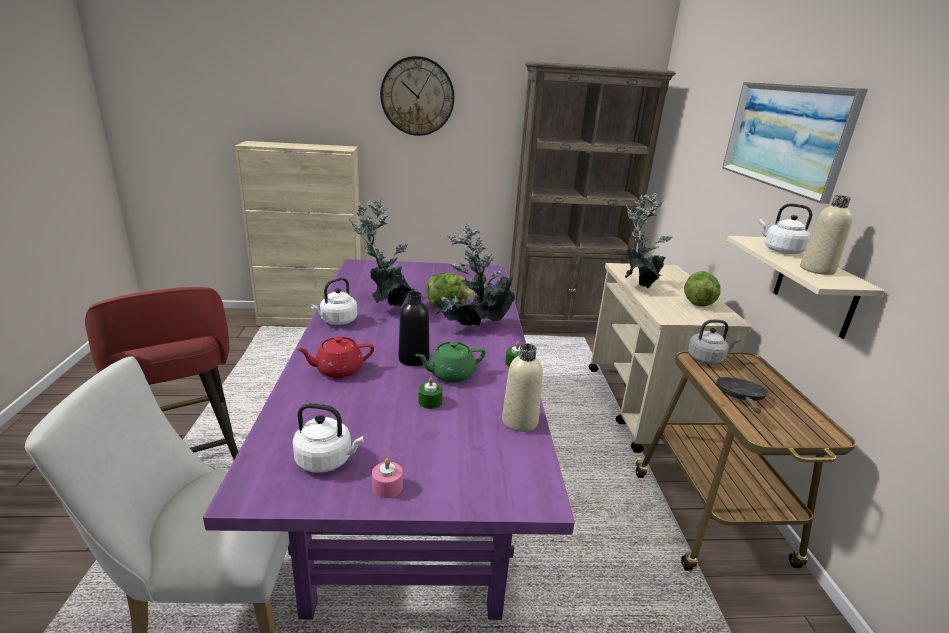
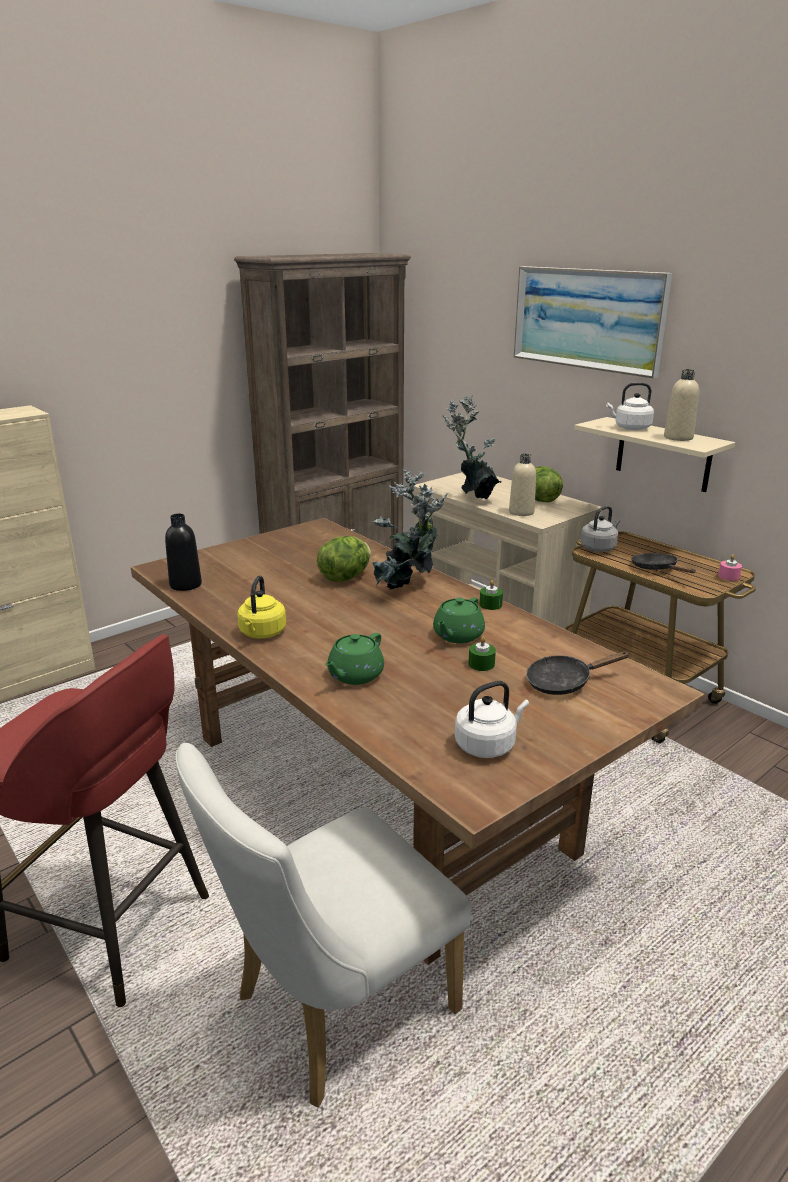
camera: 35 degrees left, 0 degrees up
(337, 321) = (262, 633): white kettle -> yellow kettle
(338, 370) = (354, 675): red teapot -> green teapot
(386, 305) = (281, 598): potted plant -> none
(387, 487) = (563, 737): pink candle -> pink candle (728, 576)
(413, 359) = (403, 637): black bottle -> black bottle (185, 585)
(414, 480) = (376, 793): purple dining table -> brown dining table
(417, 96) = (102, 319): wall clock -> none
(465, 446) = (564, 682): none -> black frying pan
(519, 421) = (569, 647): beige bottle -> beige bottle (521, 512)

